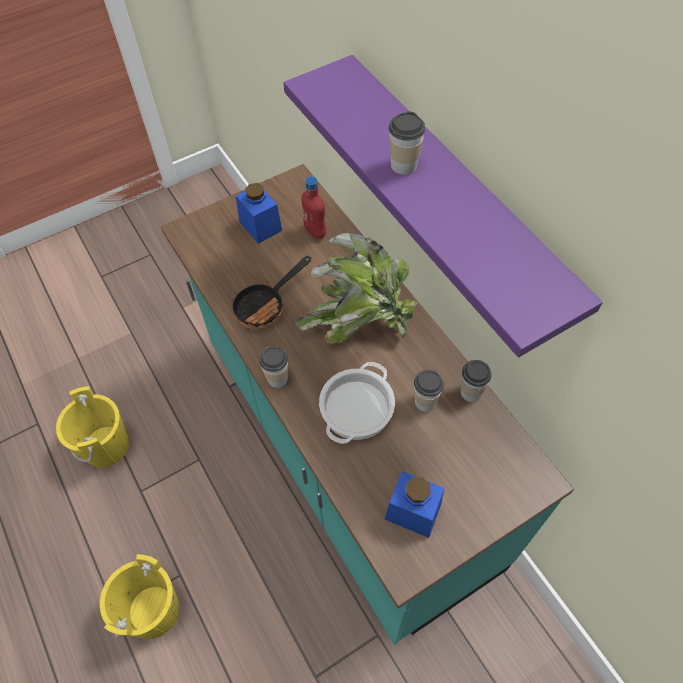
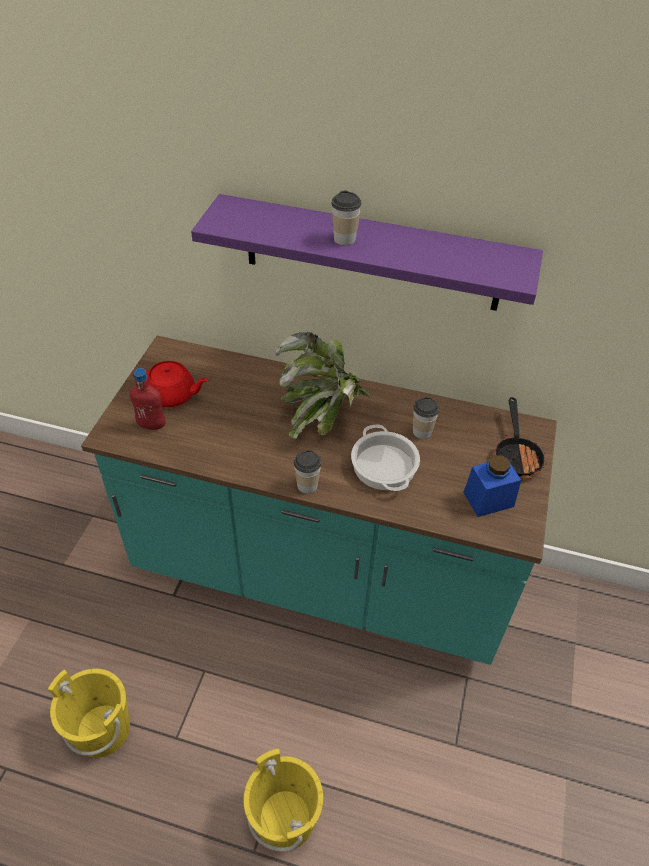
camera: 45 degrees left, 10 degrees down
(260, 226) = (172, 395): blue jar -> red teapot
(266, 305) = (241, 445): frying pan -> frying pan (516, 455)
(315, 231) = (221, 375): red bottle -> red bottle (151, 425)
(470, 392) = (442, 407): cup -> none

